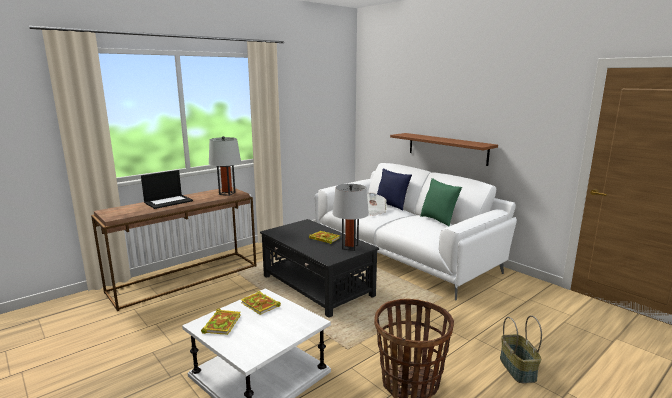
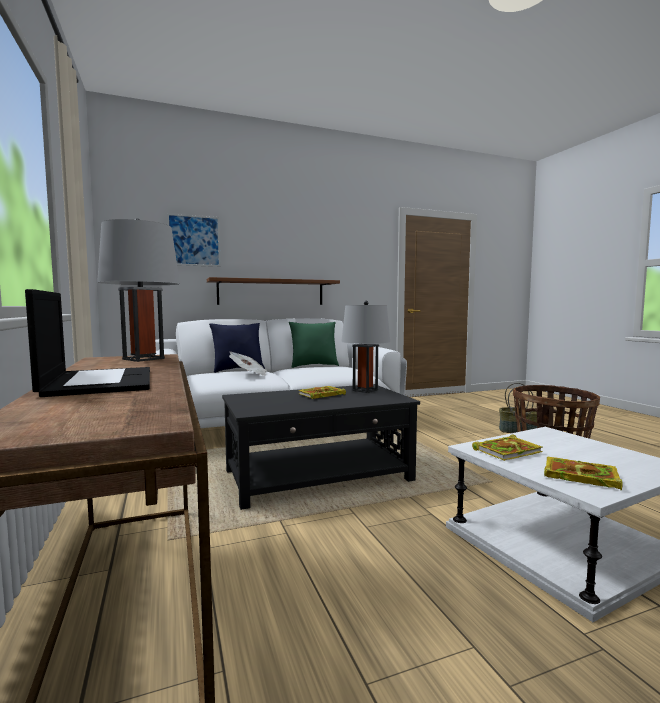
camera: 70 degrees left, 10 degrees down
(400, 103) = (194, 240): none -> picture

